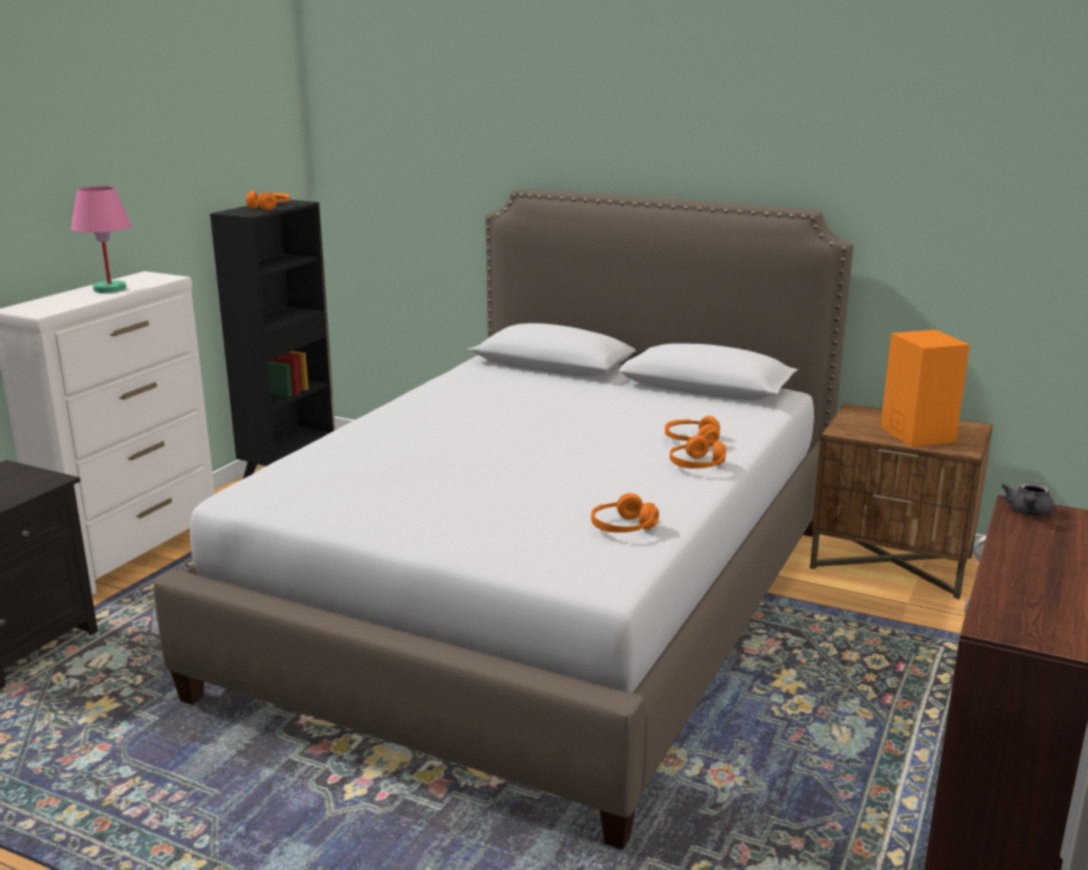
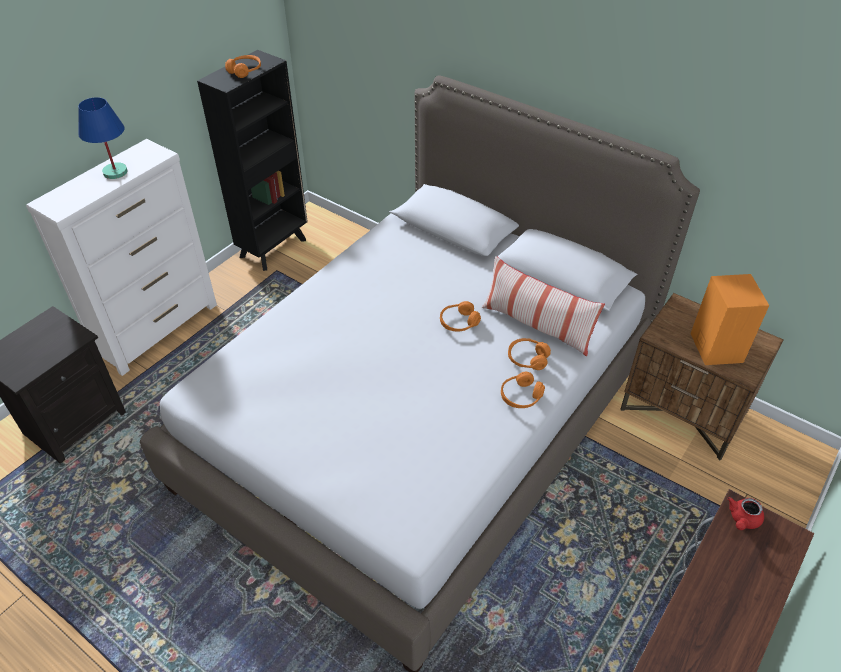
camera: 10 degrees right, 25 degrees up
(109, 289) = (115, 172): pink table lamp -> blue table lamp
(623, 528) = (443, 476): orange headphones -> orange headphones (459, 322)
(691, 418) = (537, 326): none -> pillow
(1028, 513) = (742, 520): grey teapot -> red teapot

